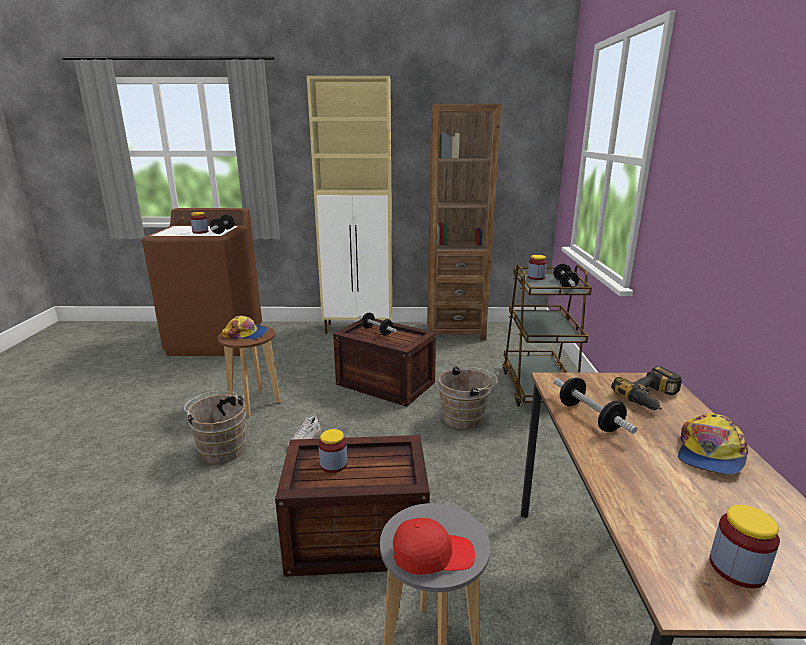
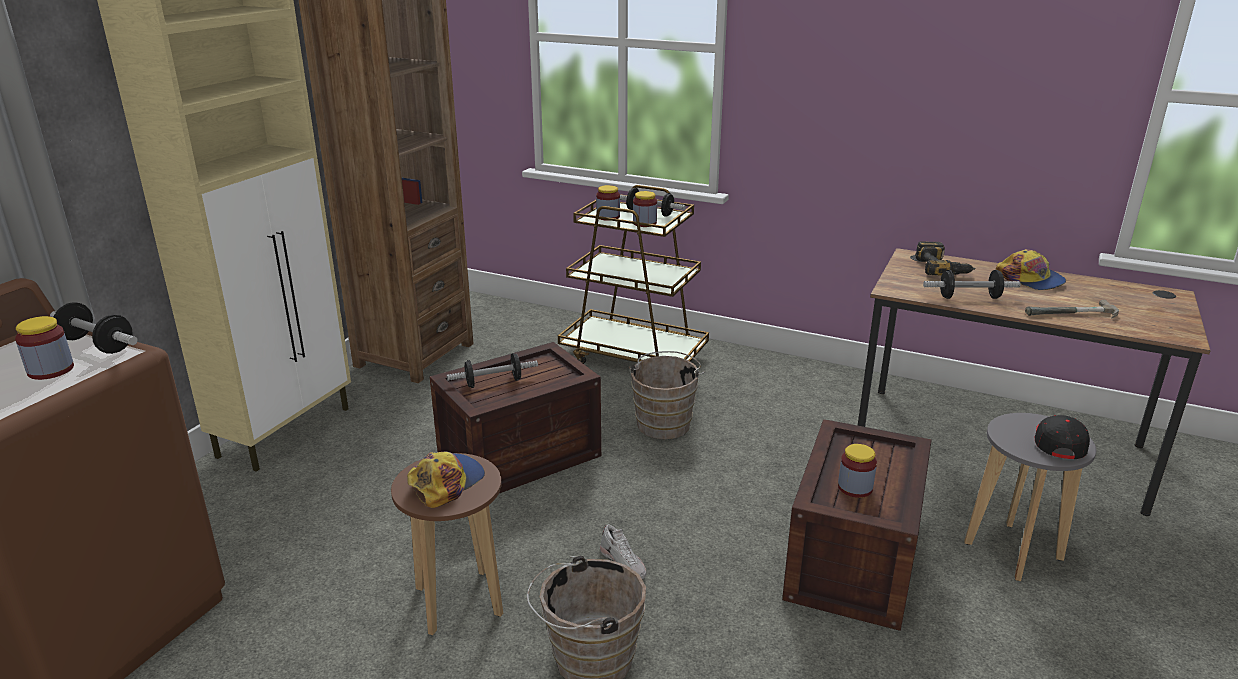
camera: 65 degrees left, 5 degrees up
(432, 554) = (1058, 442): red cap -> black cap
(631, 488) = (1073, 315): none -> hammer
(737, 568) = (1155, 315): jar -> jar (644, 223)

